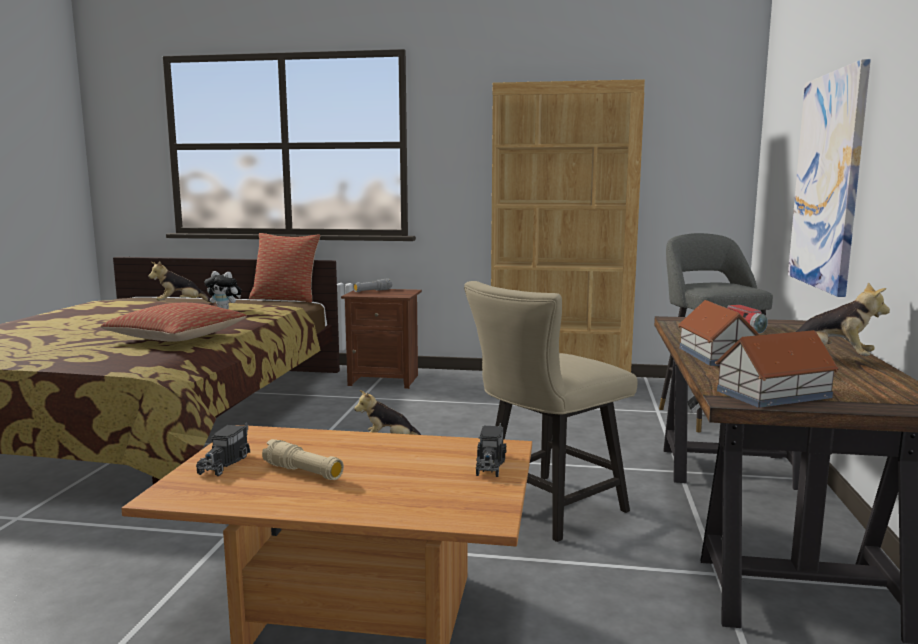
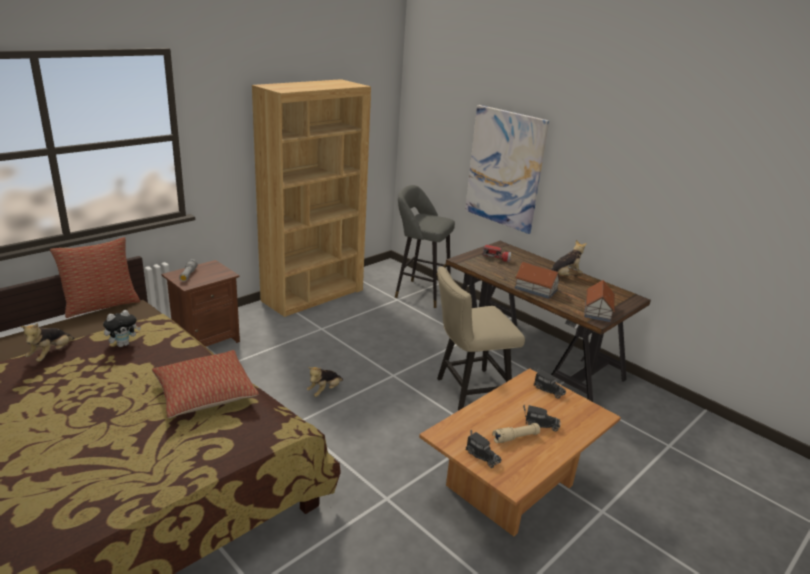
camera: 55 degrees left, 15 degrees up
(370, 479) = (539, 424): none -> toy truck
(545, 510) = (467, 391): beige chair -> beige chair turned 75 degrees clockwise

